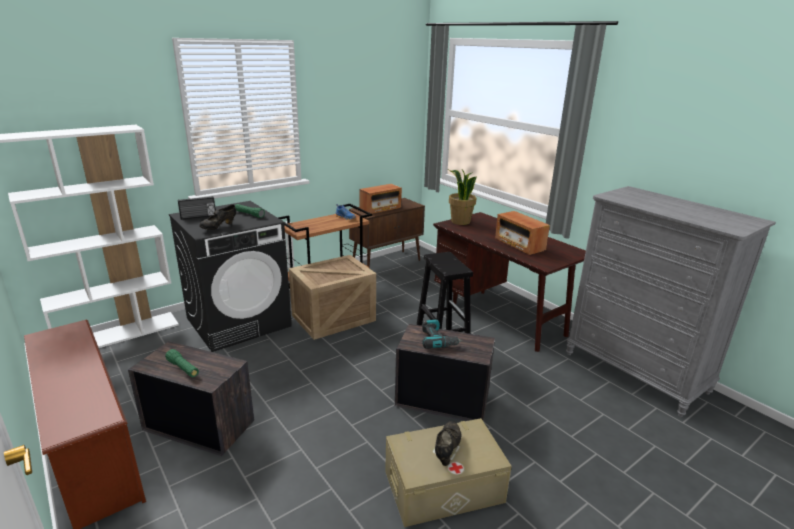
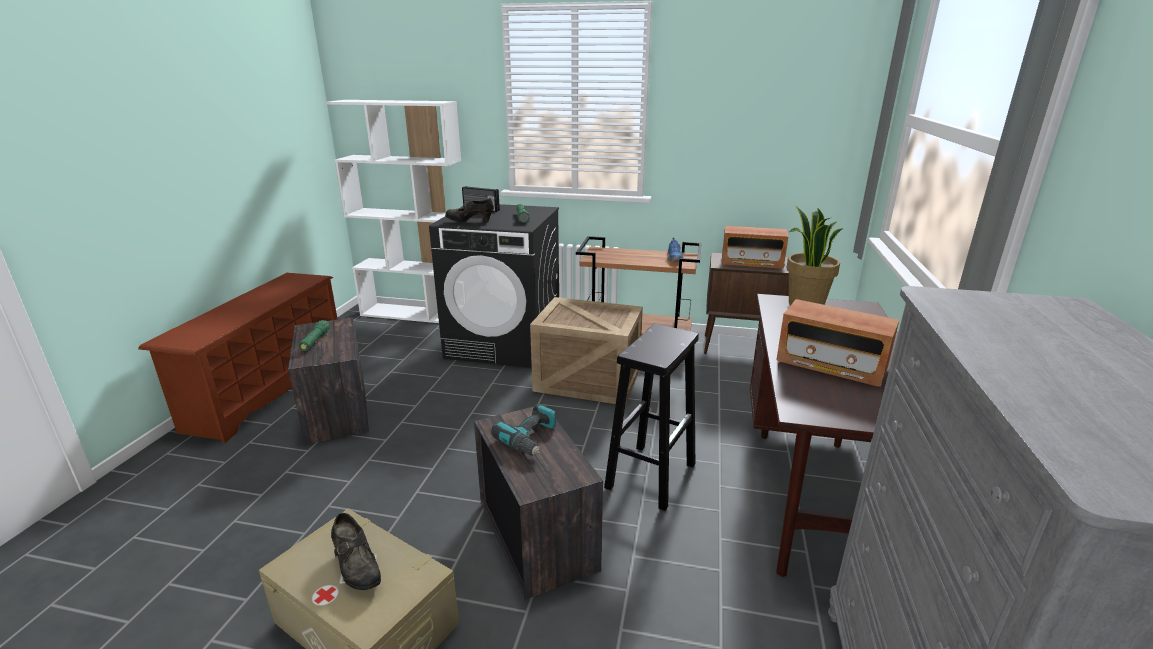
camera: 50 degrees right, 0 degrees up
(447, 449) = (357, 569): black shoe -> black shoe turned 75 degrees clockwise
(519, 245) = (830, 365): radio -> radio turned 75 degrees counterclockwise

